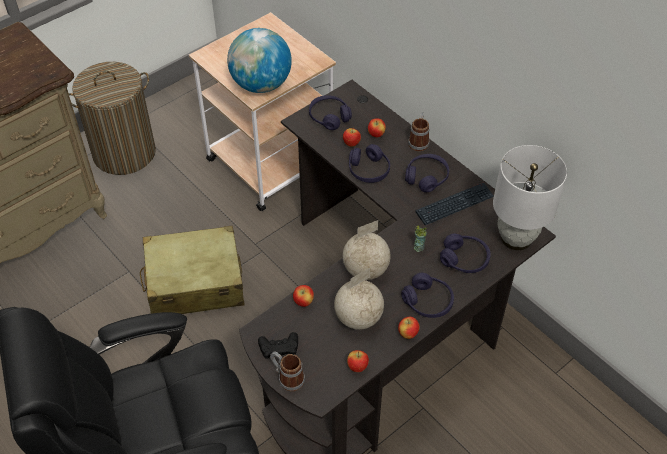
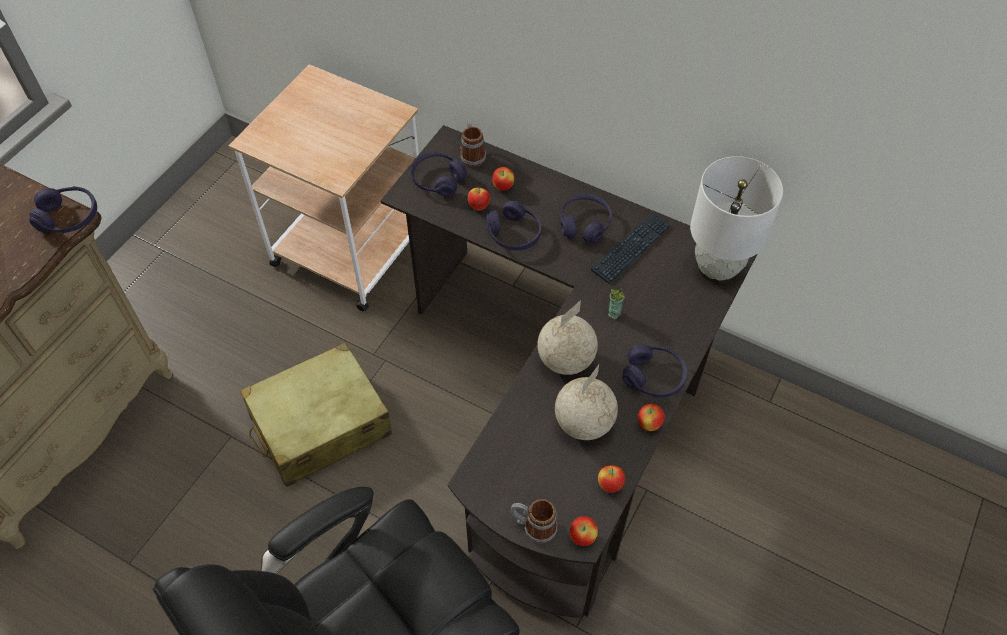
camera: 20 degrees left, 5 degrees up
(124, 152) = (162, 285): laundry basket -> none
(261, 84) = (339, 161): globe -> none
(279, 347) = (506, 491): black game controller -> none
(303, 302) = (510, 424): apple -> apple (582, 537)
(419, 141) = (556, 181): mug -> mug (472, 154)
(464, 259) = (671, 312): purple headphones -> purple headphones (68, 217)

